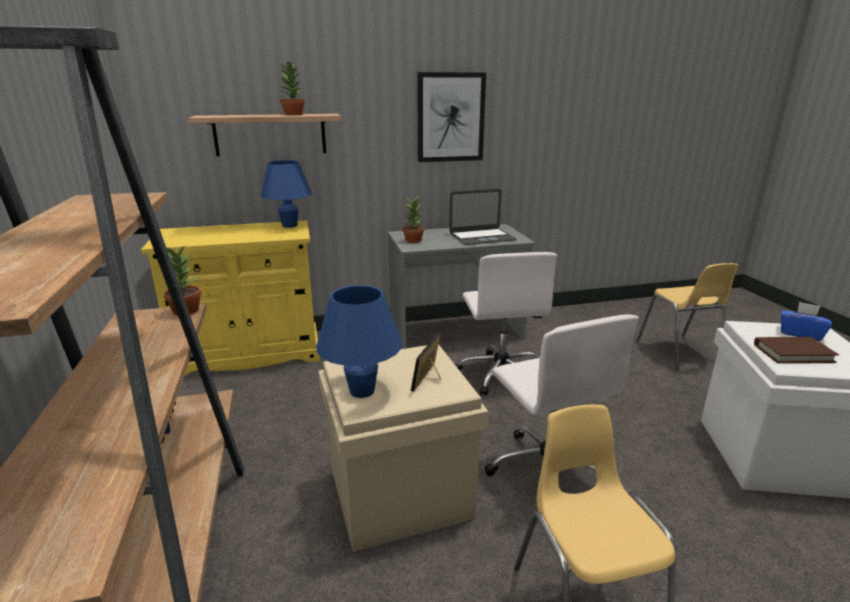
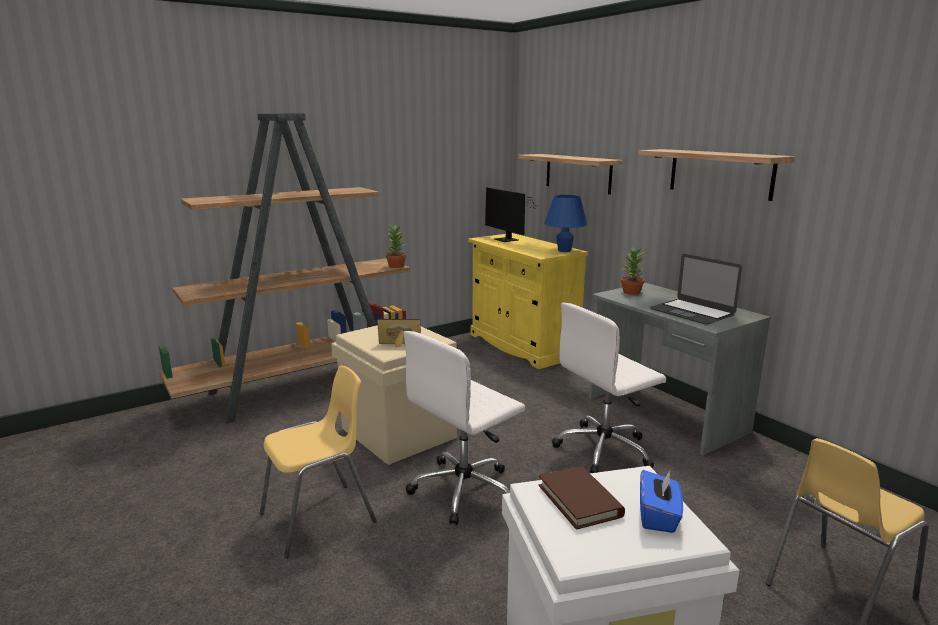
camera: 70 degrees right, 5 degrees down
(195, 236) = (507, 240): none -> monitor
(293, 114) = (583, 158): potted plant -> none
(362, 391) = (372, 332): blue table lamp -> none
(450, 117) = (720, 173): picture -> shelf

